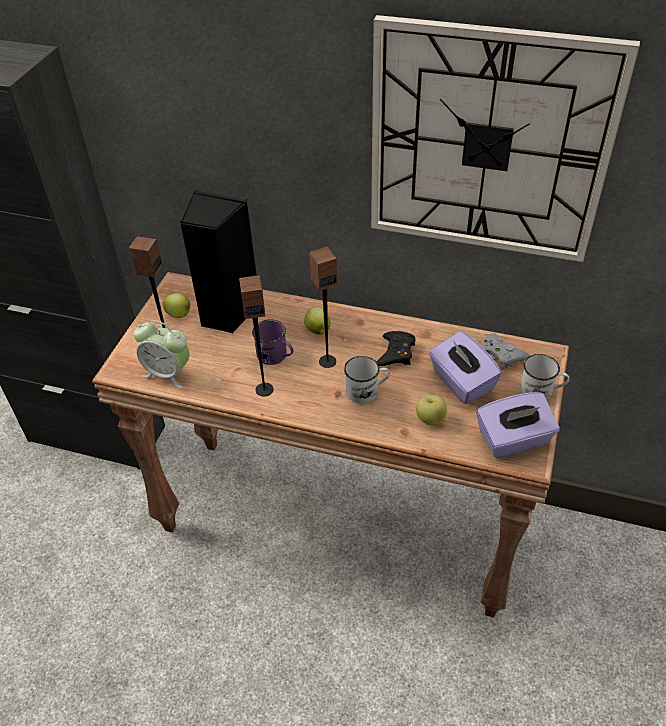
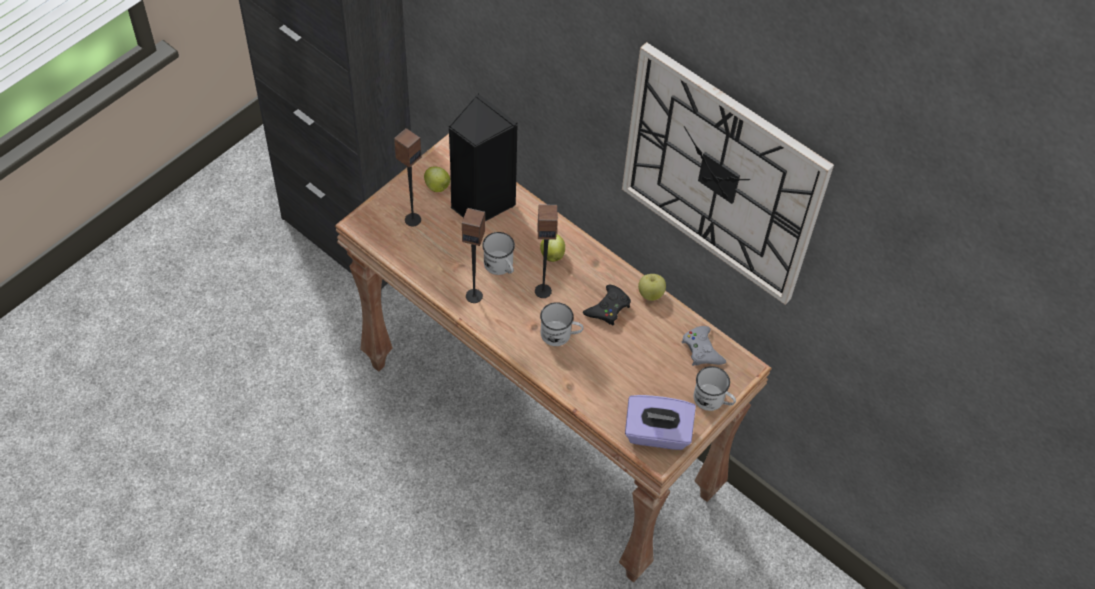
camera: 20 degrees right, 10 degrees up
(168, 373) = (401, 245): alarm clock -> none
(276, 356) = (501, 267): purple mug -> white mug
(430, 419) = (598, 384): apple -> apple (650, 294)
(461, 382) = (647, 362): purple tissue box -> none

